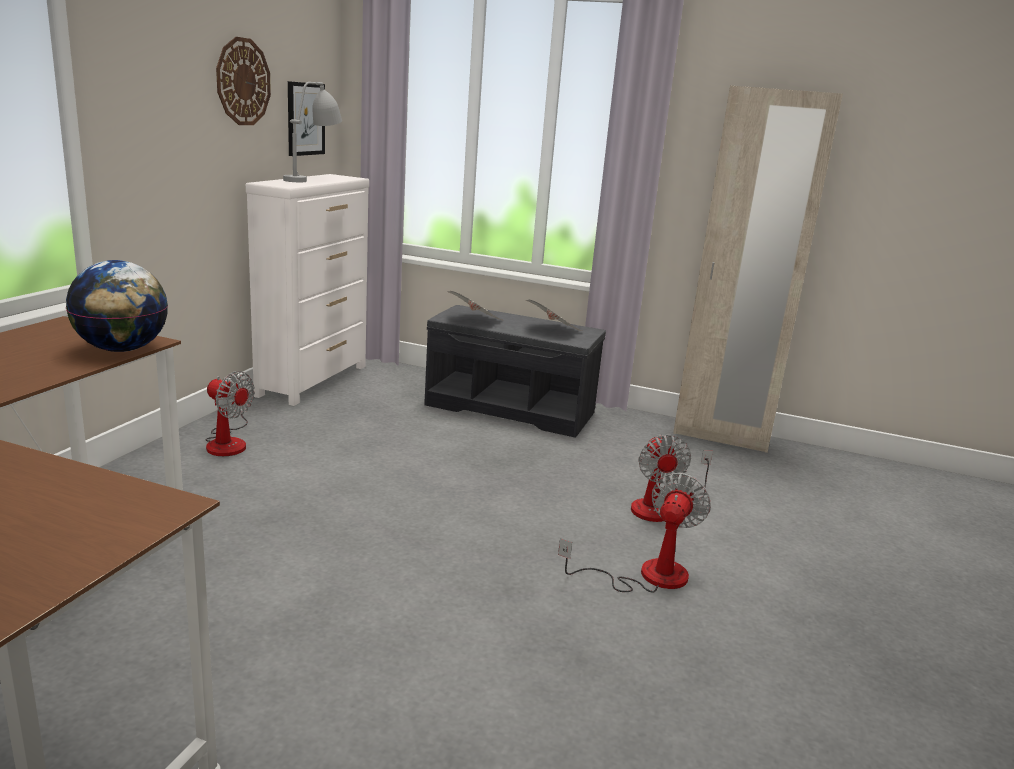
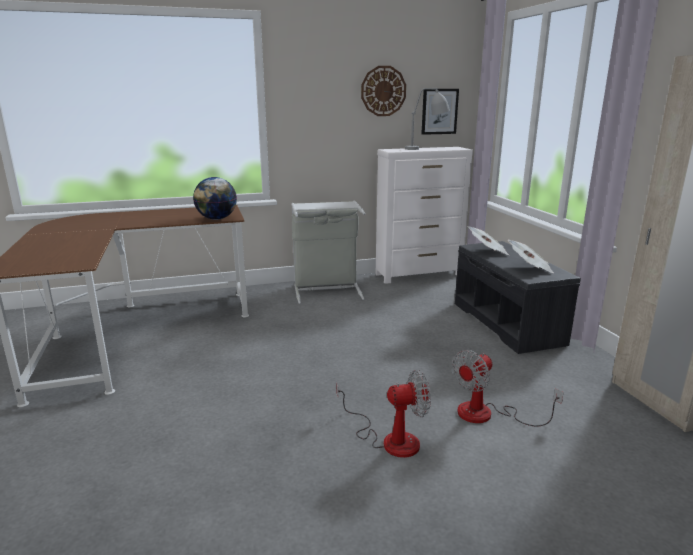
camera: 55 degrees right, 0 degrees up
(228, 442) = (327, 289): fan -> grey laundry basket

